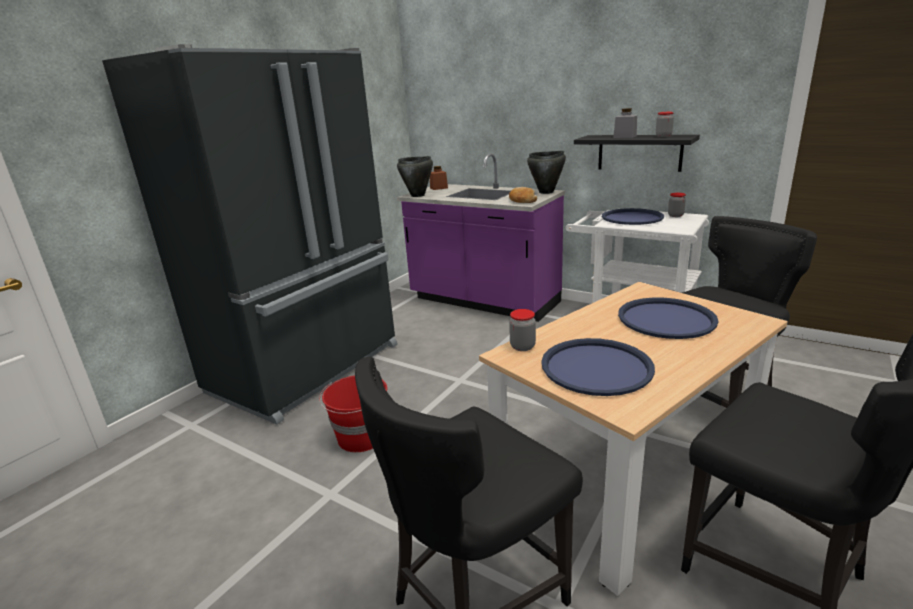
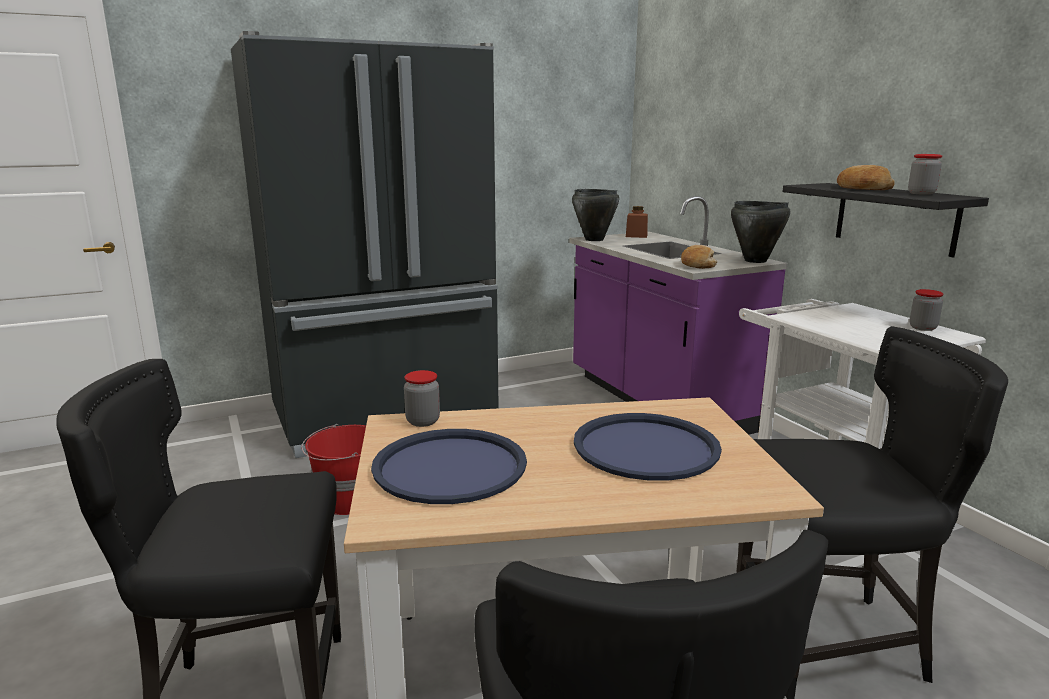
camera: 30 degrees right, 5 degrees down
(625, 137) = (862, 189): grey jar -> bread
(632, 218) = (842, 317): blue tray -> none

